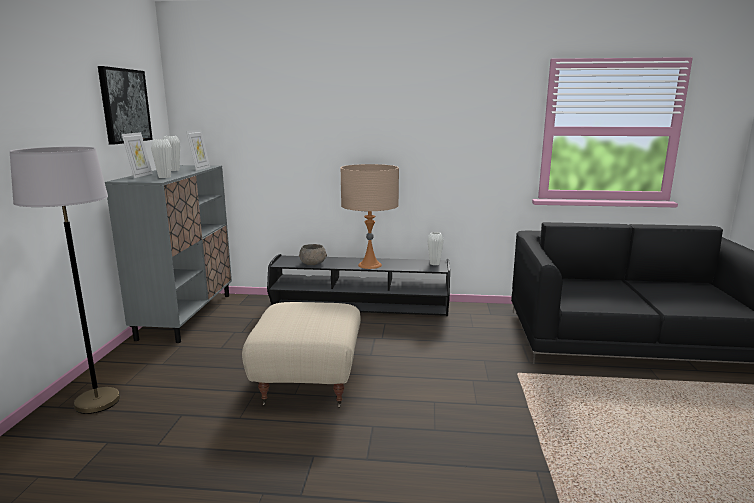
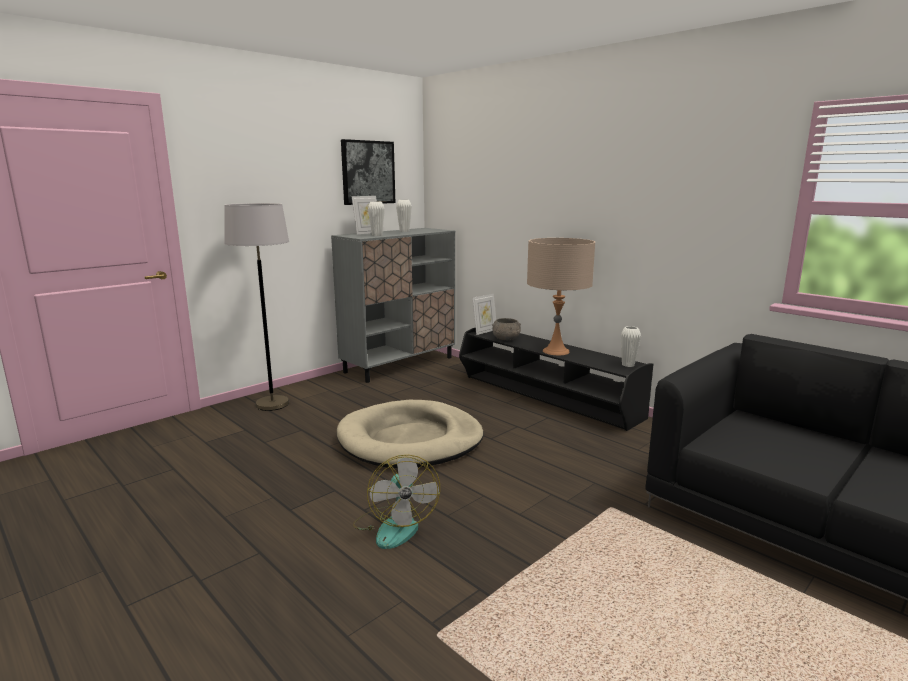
camera: 40 degrees right, 0 degrees up
(200, 168) = (428, 231): picture frame -> picture frame (484, 331)
(309, 381) = (410, 440): beige ottoman -> beige dog bed
(412, 458) = (394, 526): none -> fan

